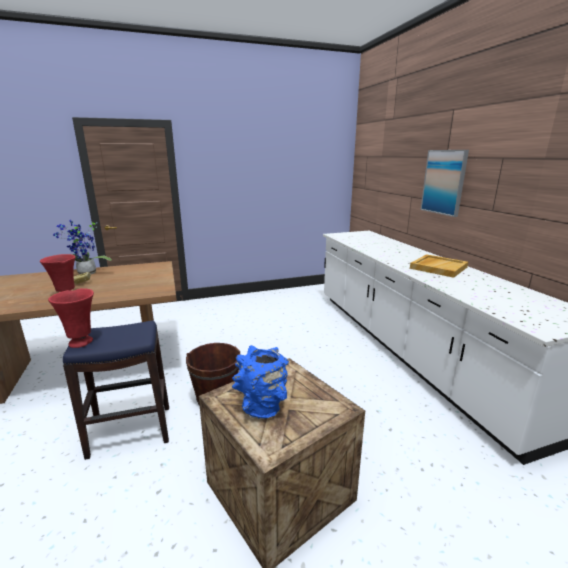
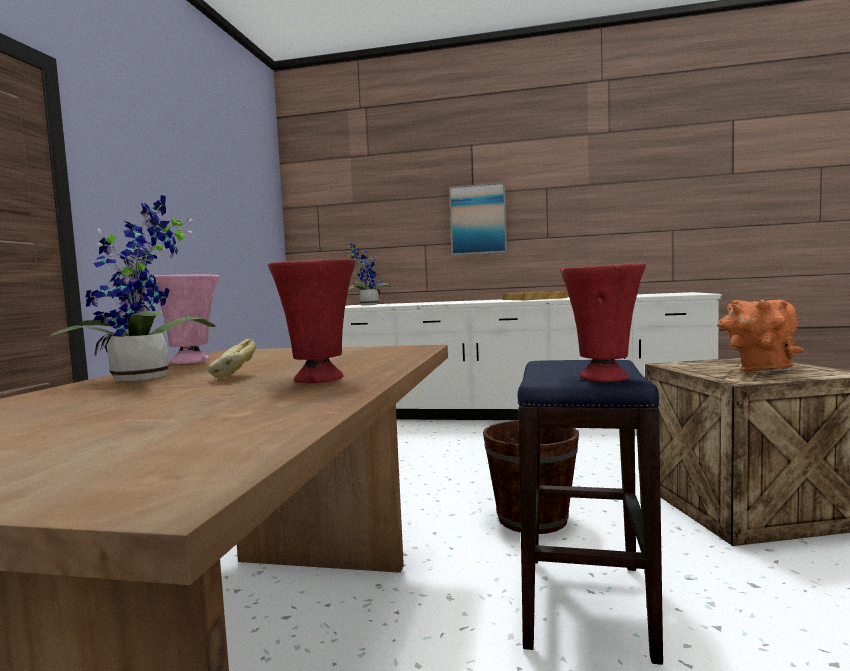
camera: 60 degrees left, 15 degrees down
(128, 267) = (192, 361): none -> pink vase
(262, 406) = (757, 372): blue vase -> orange vase
(357, 236) = (367, 305): none -> potted plant

